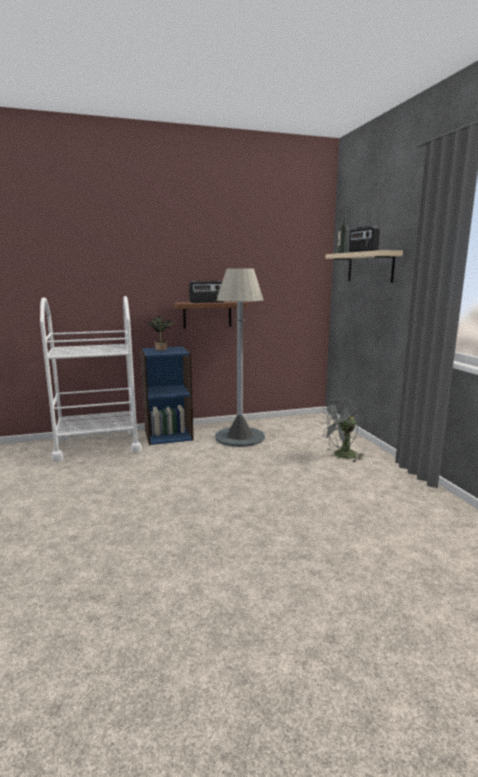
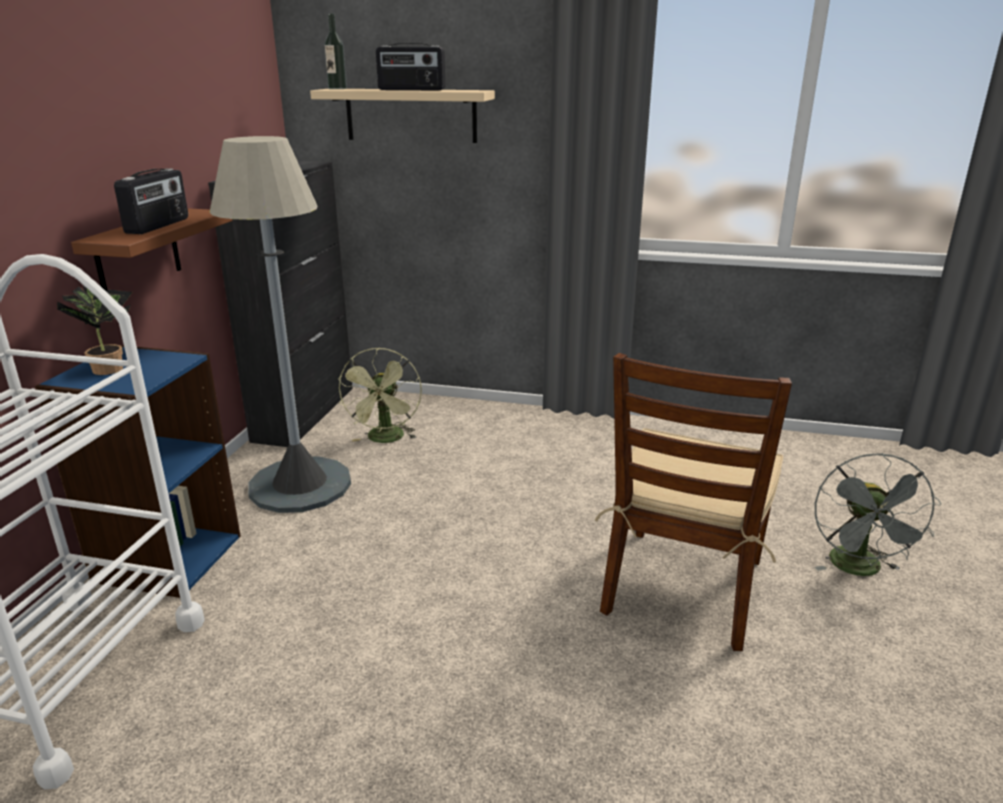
camera: 60 degrees left, 10 degrees up
(272, 554) = (683, 587): none -> brown chair
(295, 419) = (305, 413): none -> black cabinet
(300, 440) = (386, 439): none -> green fan
(341, 456) = (475, 433): grey fan -> grey fan (860, 569)

